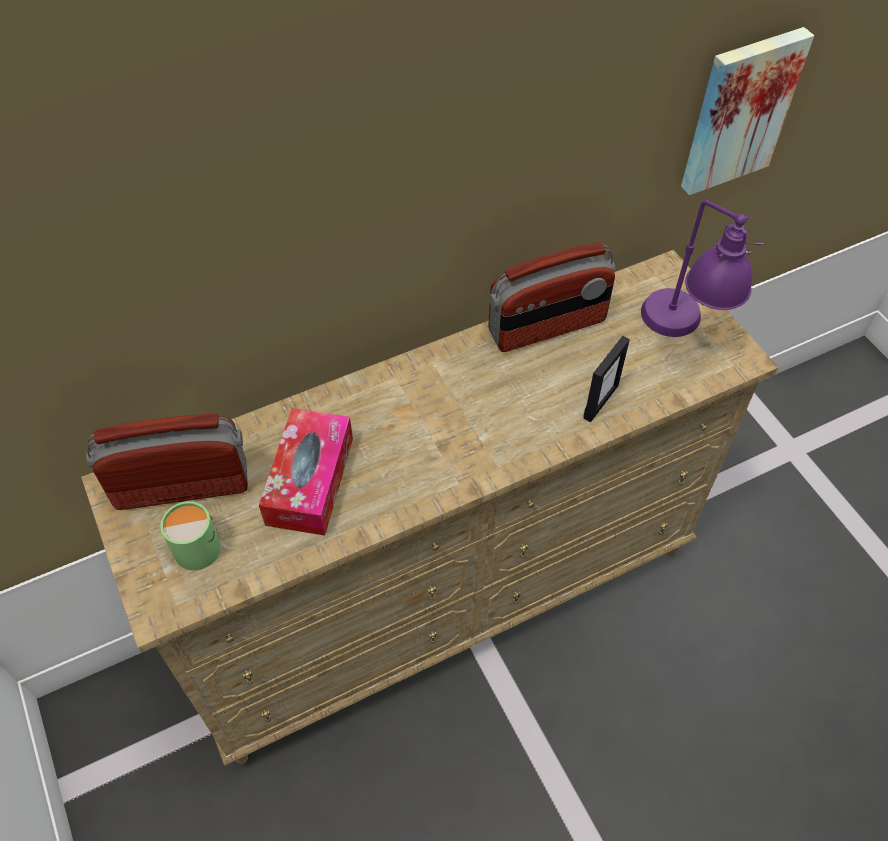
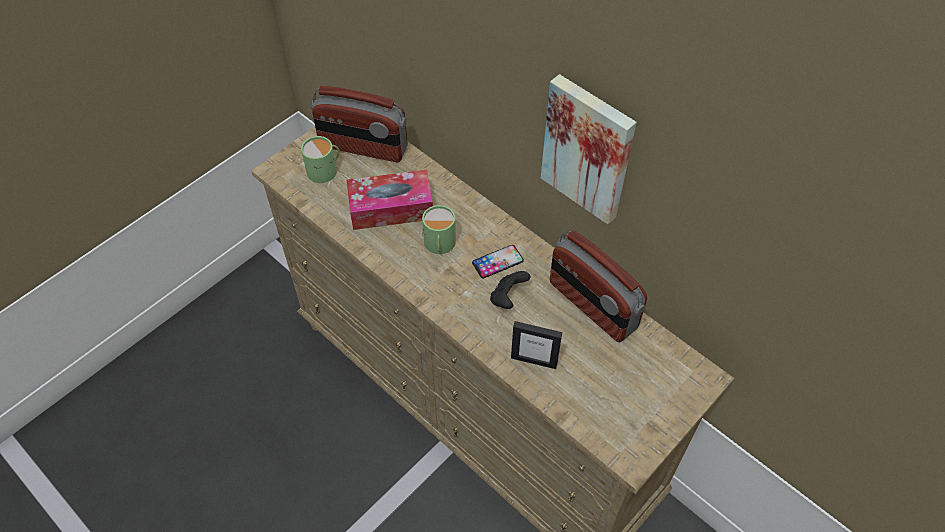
camera: 70 degrees right, 0 degrees up
(182, 485) = (363, 147): radio -> radio turned 135 degrees clockwise
(396, 444) = (439, 244): none -> green mug
(450, 393) = (497, 262): none -> phone
(506, 399) = (507, 297): none -> black game controller
(684, 333) = (637, 406): purple table lamp -> none
(739, 110) = (823, 326): picture -> picture (589, 148)

